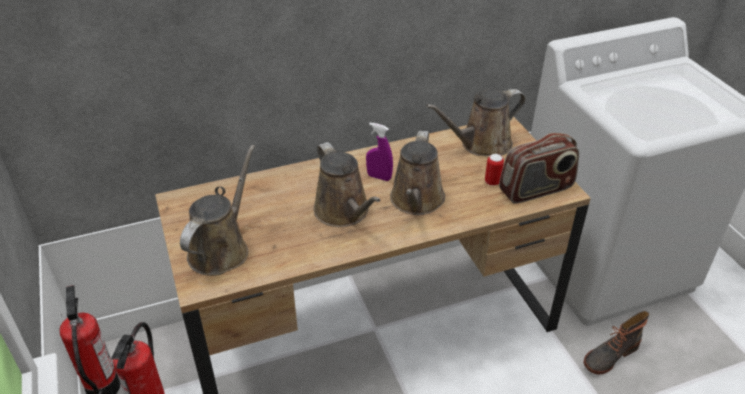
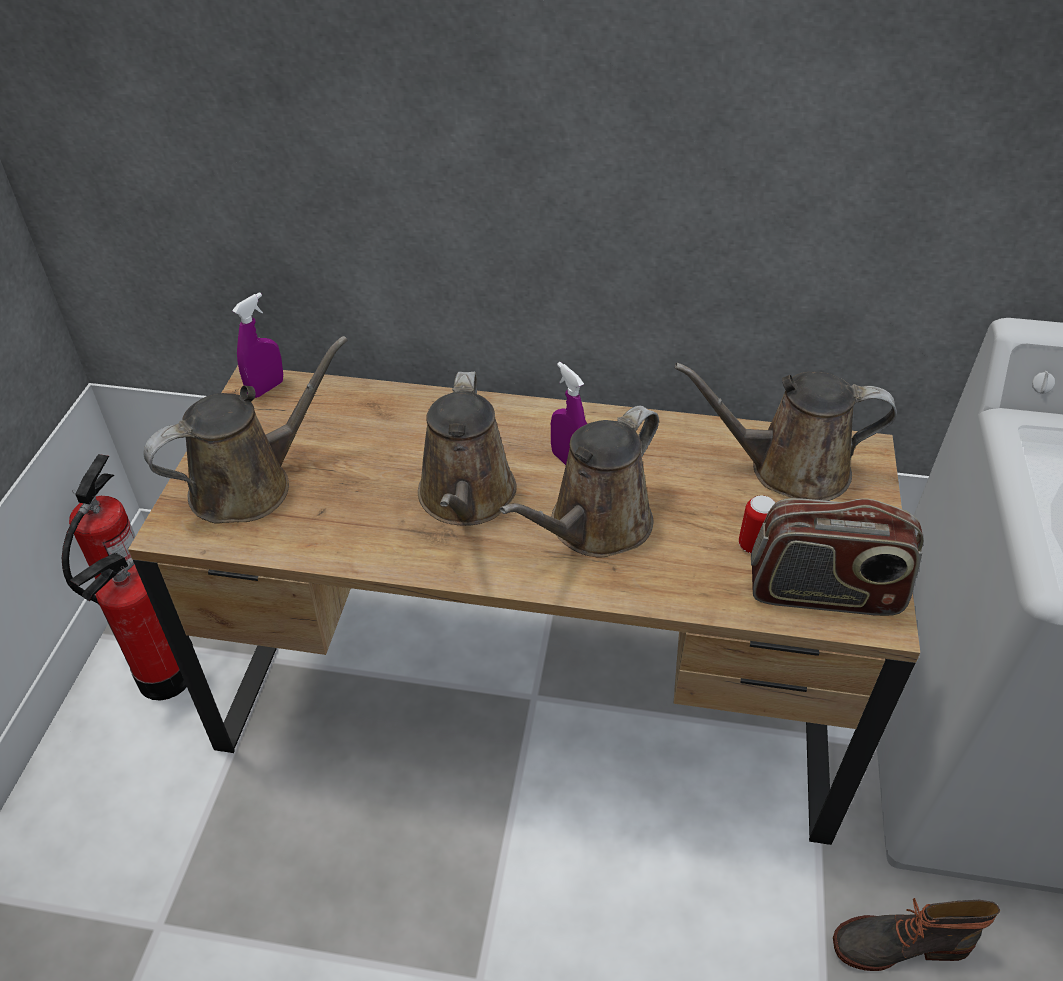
camera: 30 degrees right, 5 degrees up
(184, 200) = (266, 388): none -> purple spray bottle

